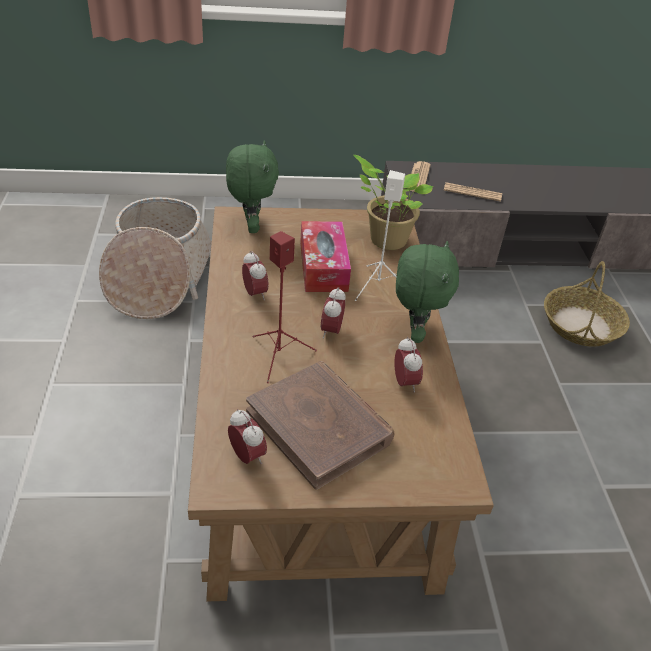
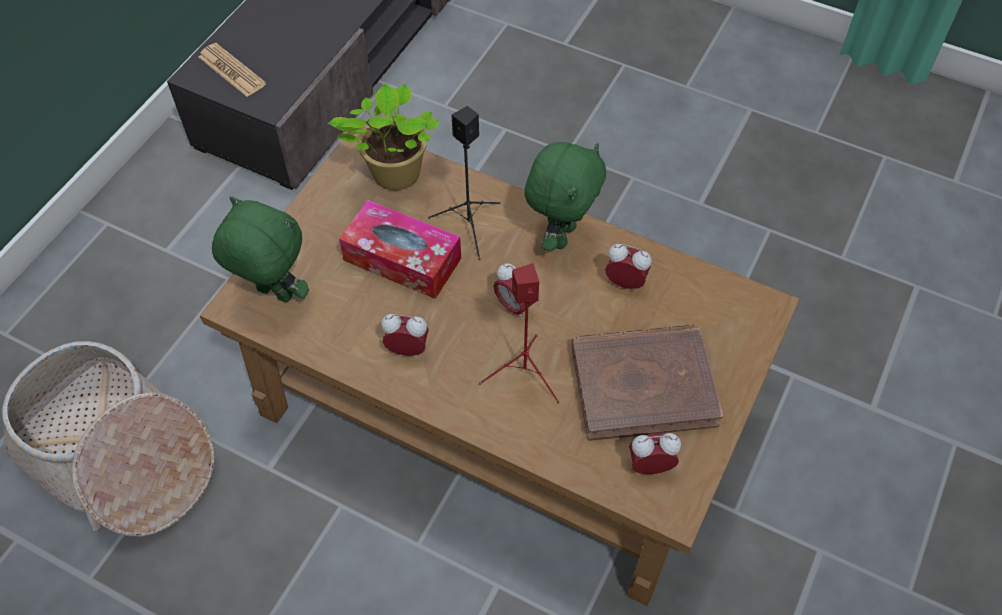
camera: 55 degrees left, 15 degrees up
(377, 286) = (469, 227): white speaker -> black speaker
(414, 332) = (561, 235): green plush toy -> green plush toy turned 75 degrees clockwise
(472, 192) = (302, 38): newspaper -> none
(580, 325) = (505, 81): basket -> none

